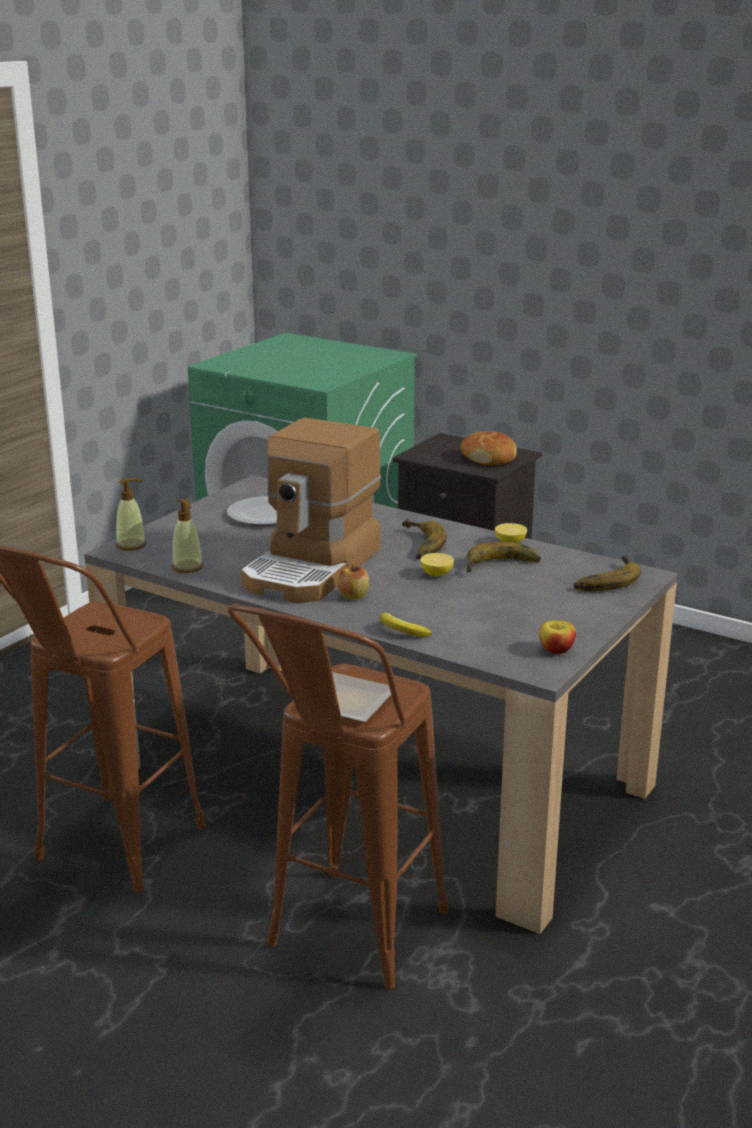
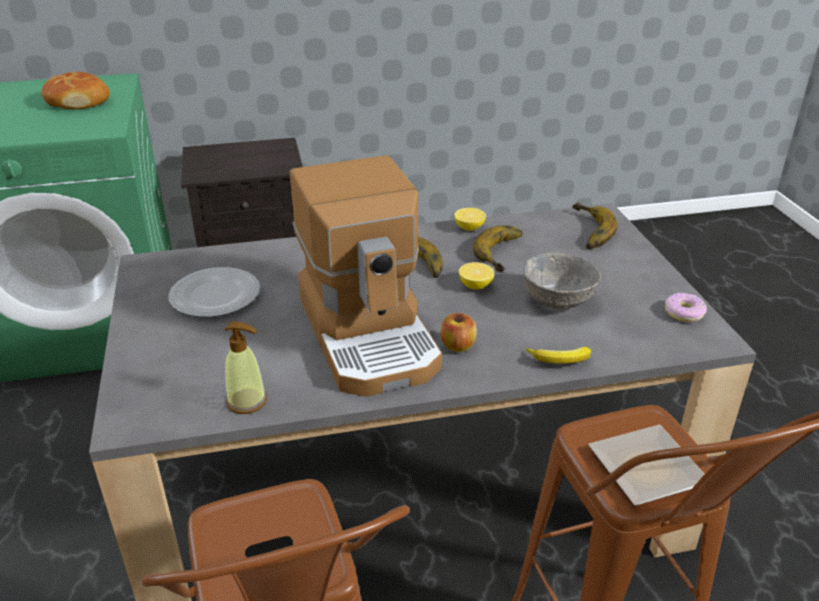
camera: 45 degrees left, 10 degrees up
(131, 545) = (131, 407): soap dispenser -> none
(474, 604) = (556, 301): none -> grey bowl
(489, 458) = (264, 156): bread -> bread (78, 101)
(556, 650) = (683, 313): apple -> donut

